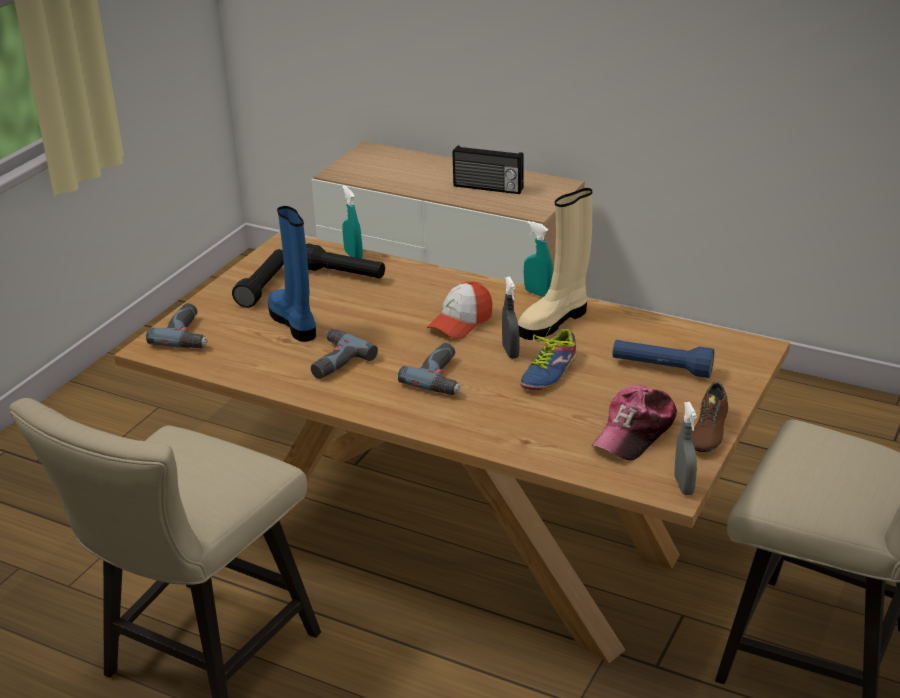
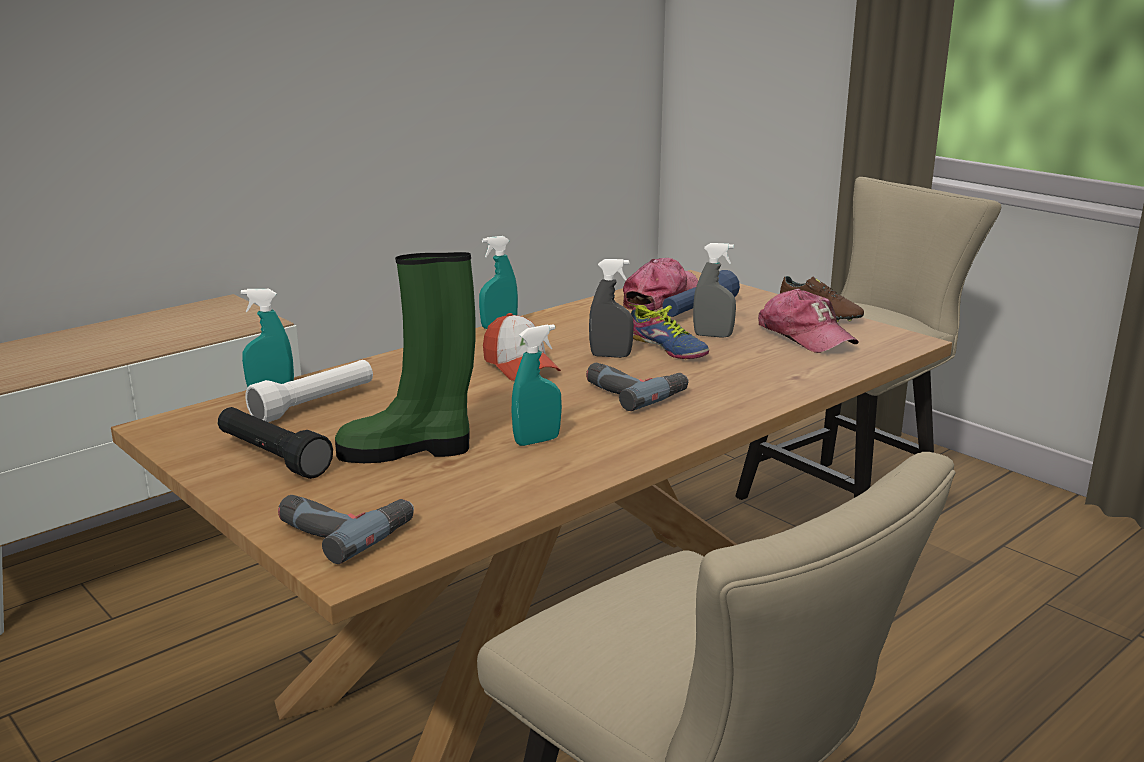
camera: 70 degrees left, 10 degrees down
(294, 323) = (408, 450): blue boot -> green boot
(332, 360) = (537, 441): power drill -> turquoise spray bottle
(344, 274) = (314, 405): black flashlight -> white flashlight
(488, 188) = (164, 331): radio -> none
(554, 321) = (565, 330): beige boot -> none
(682, 343) = (660, 297): none -> cap
(684, 486) = (903, 336): grey spray bottle -> grey spray bottle (713, 335)

